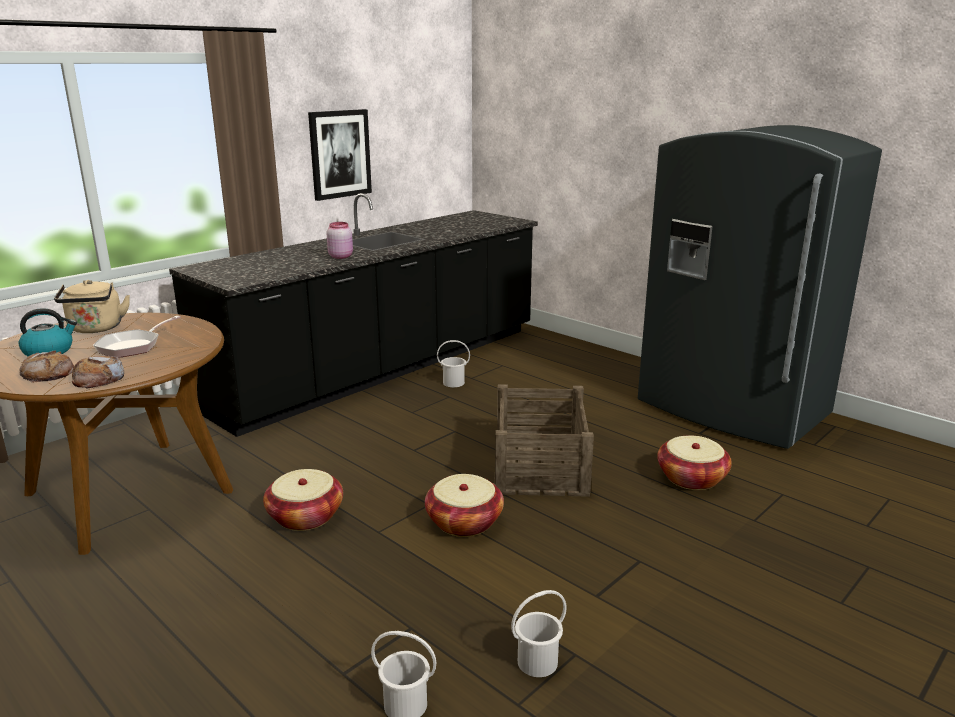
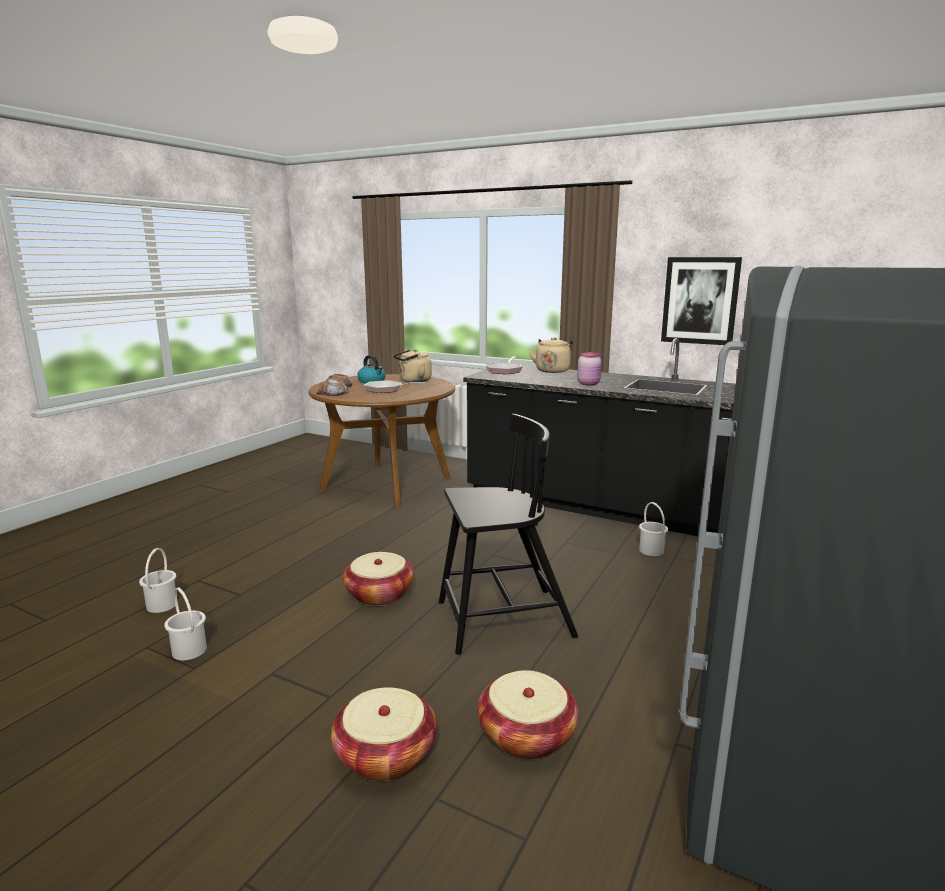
camera: 75 degrees right, 5 degrees down
(218, 272) = (504, 371): none -> frying pan
(250, 258) = (552, 370): none -> beige kettle
(305, 516) = (372, 535): basket -> basket (385, 755)
(541, 464) = (502, 620): crate -> black chair

